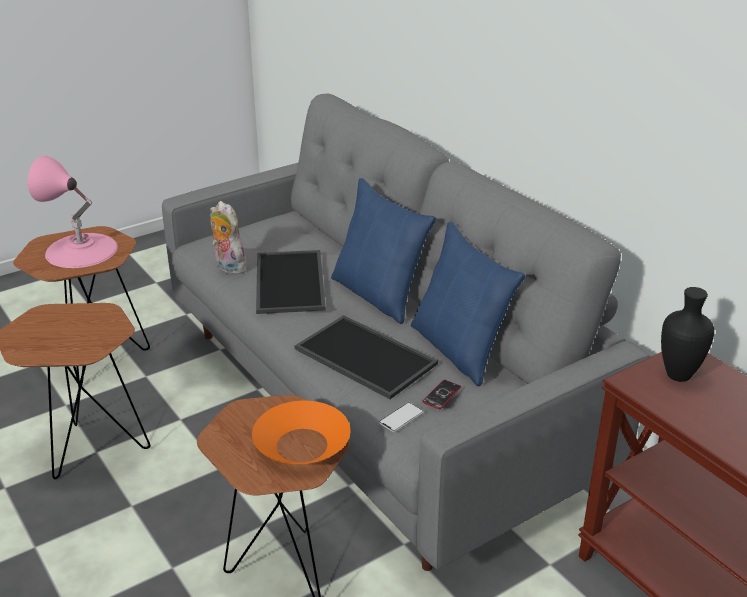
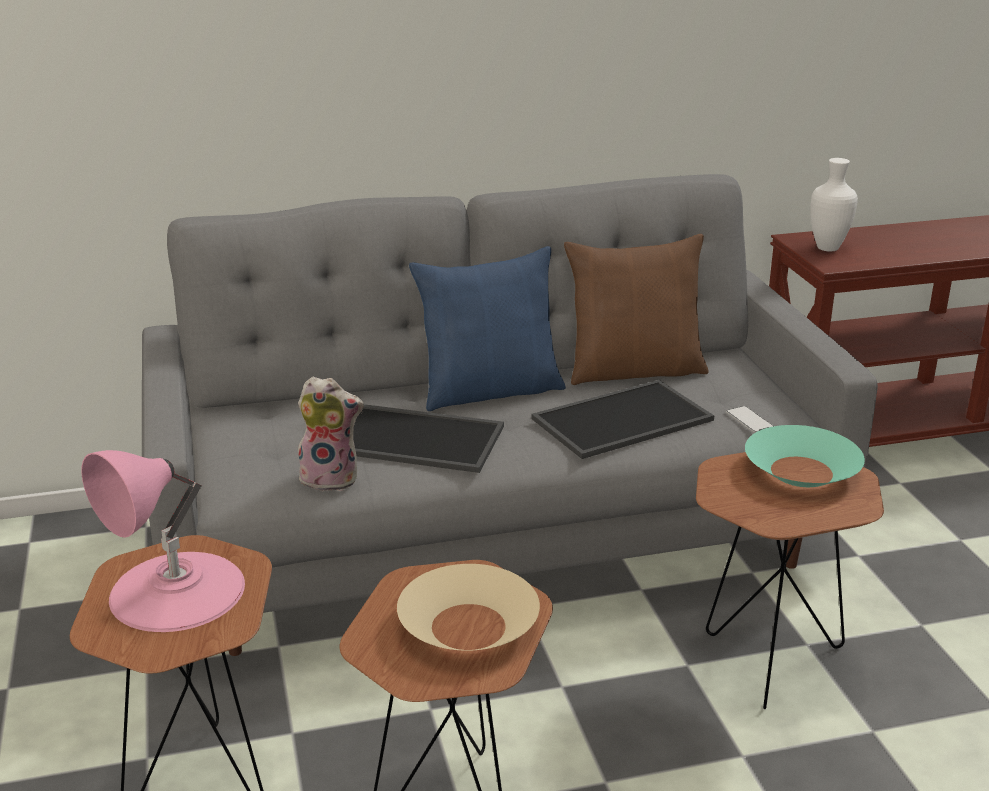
camera: 70 degrees left, 5 degrees down
(63, 339) = (469, 626): none -> beige bowl
(228, 267) = (331, 478): plush toy -> plush toy turned 150 degrees counterclockwise
(302, 445) = (802, 471): orange bowl -> turquoise bowl
(442, 395) = (715, 394): phone -> none
(460, 350) = (634, 370): blue pillow -> brown pillow
(677, 376) = (828, 249): black vase -> white vase

